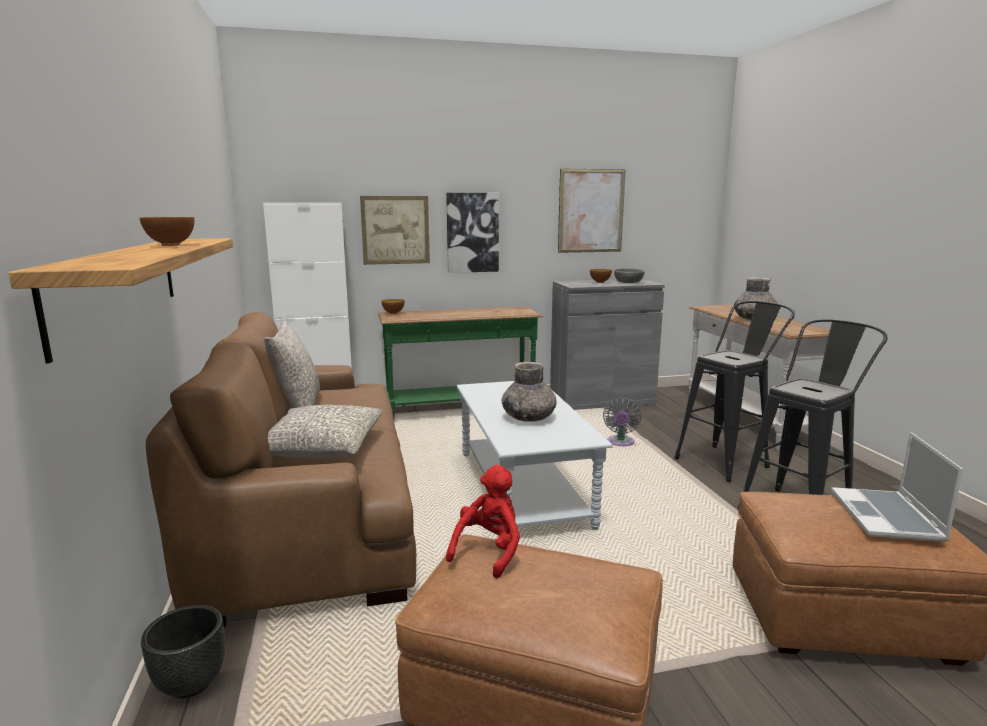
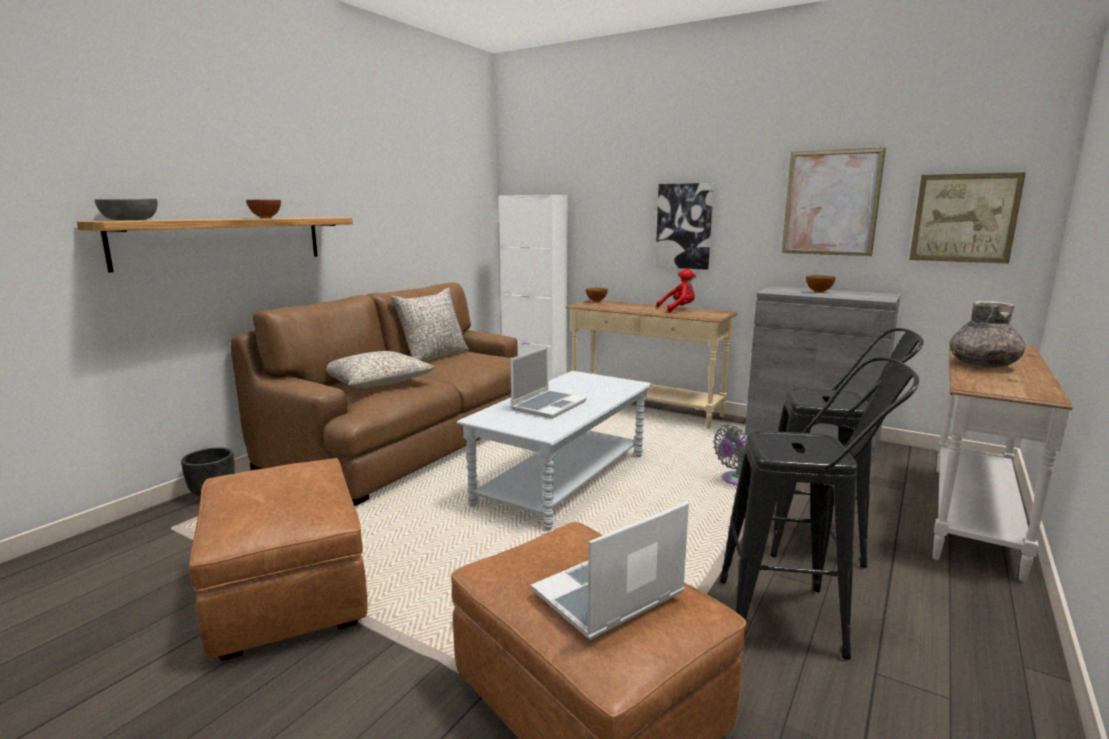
camera: 45 degrees right, 0 degrees up
(395, 230) = (611, 221): picture -> picture (964, 218)
(460, 411) = (644, 410): green console table -> beige console table
(489, 551) = (303, 466): red plush toy -> red plush toy (678, 309)
(528, 418) = (548, 405): grey vase -> laptop
(628, 282) = (857, 295): grey bowl -> grey bowl (129, 220)

